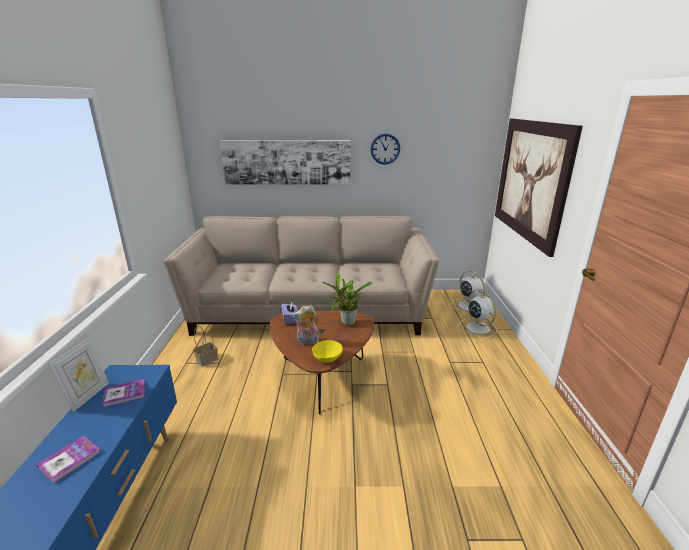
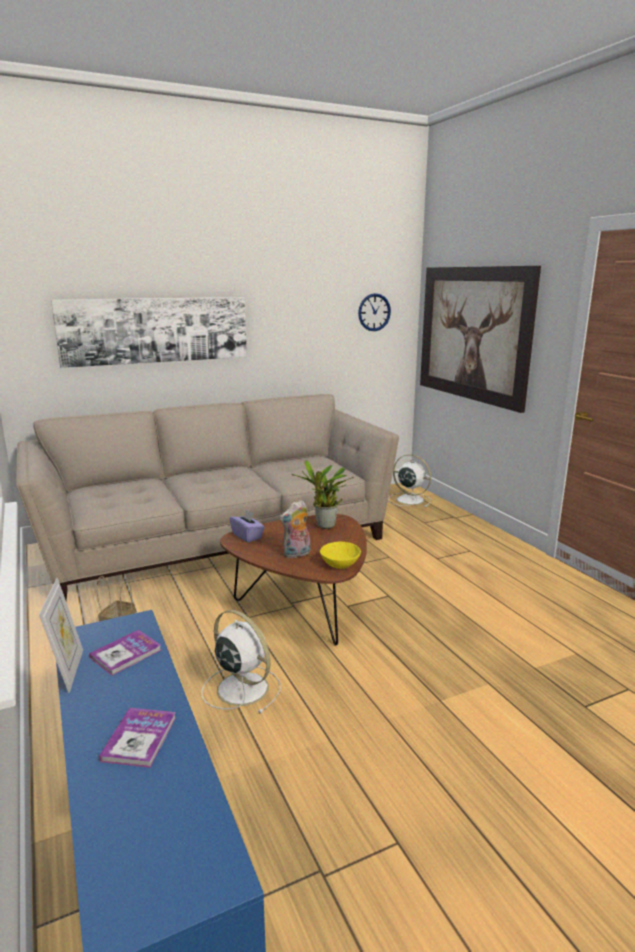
camera: 25 degrees left, 5 degrees down
(385, 149) = (287, 307): wall clock -> wall clock (374, 312)
(477, 327) = (436, 519): white fan -> white fan (241, 687)

